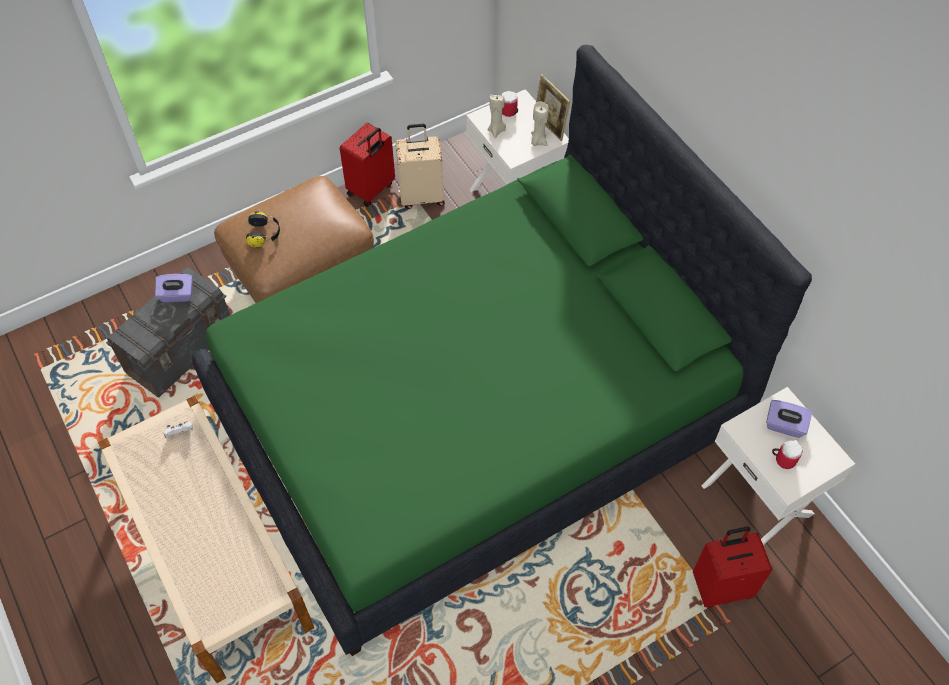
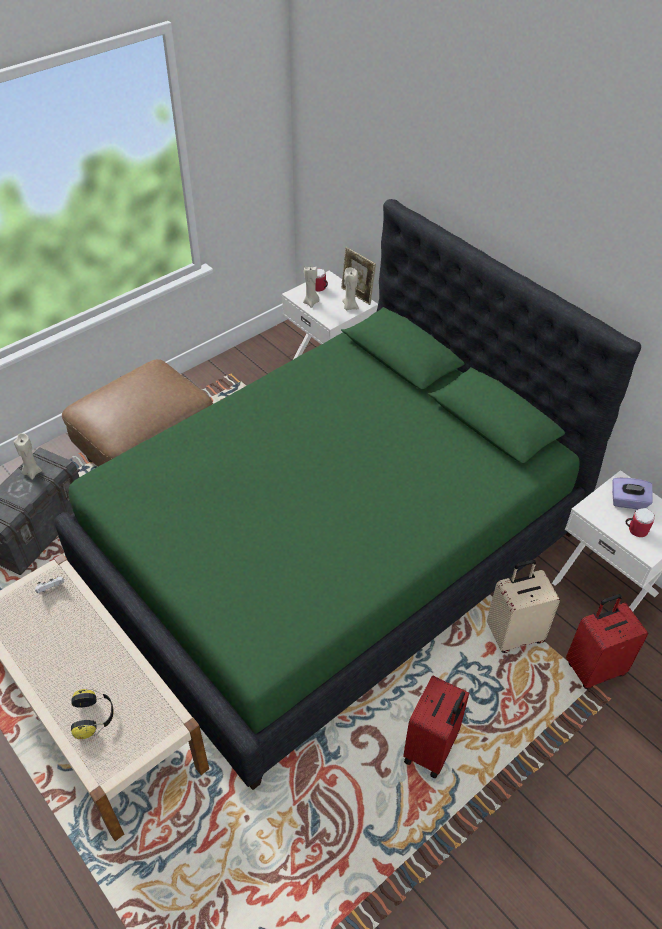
camera: 10 degrees left, 10 degrees down
(177, 295) = (32, 472): purple tissue box -> beige candle
(264, 234) = (111, 409): headphones -> headphones (94, 717)
(371, 190) = (199, 379): red suitcase -> red suitcase (432, 749)
(422, 196) = (246, 379): beige suitcase -> beige suitcase (514, 634)

